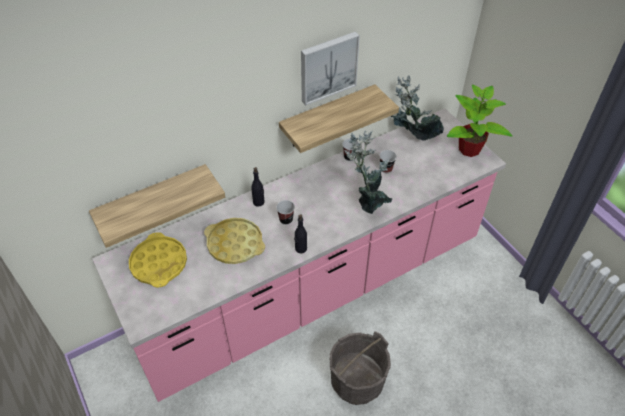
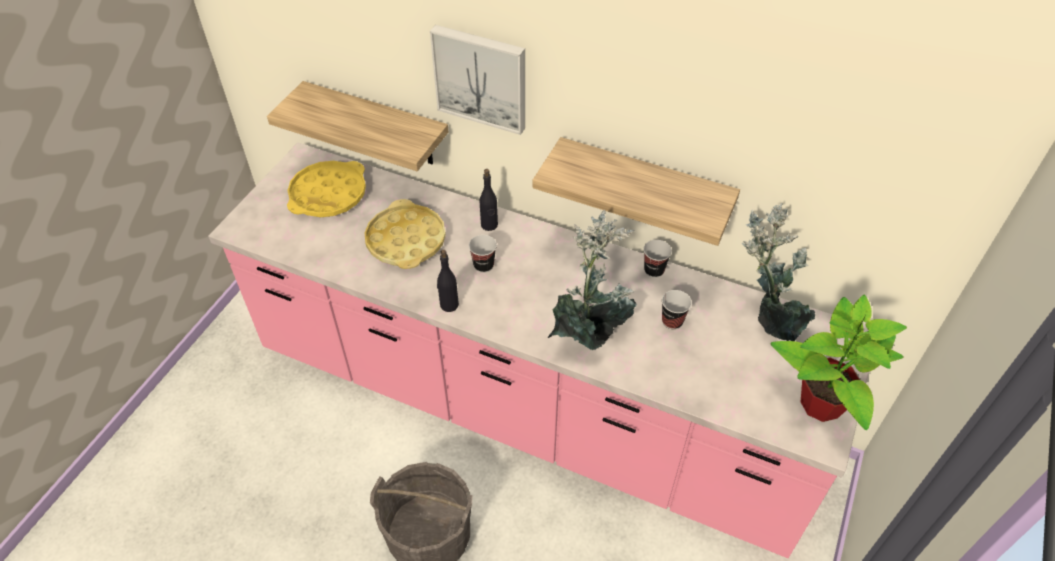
camera: 55 degrees right, 0 degrees up
(327, 67) = (654, 102): picture -> picture (481, 77)

